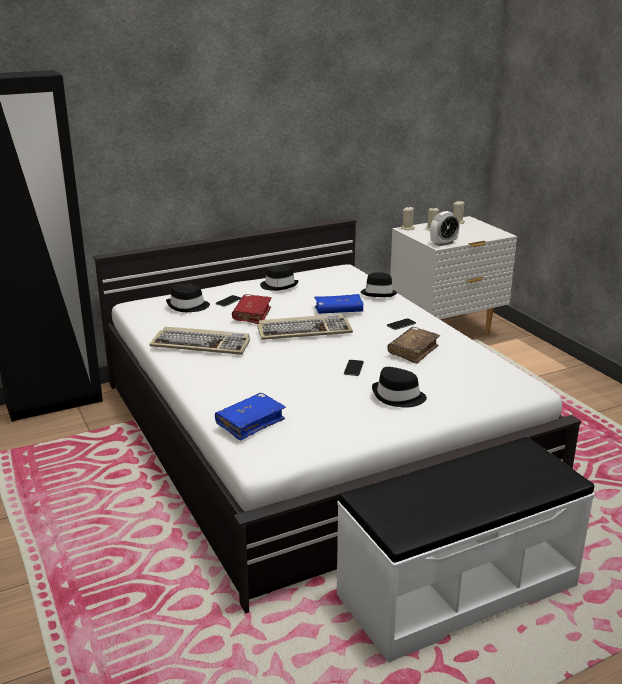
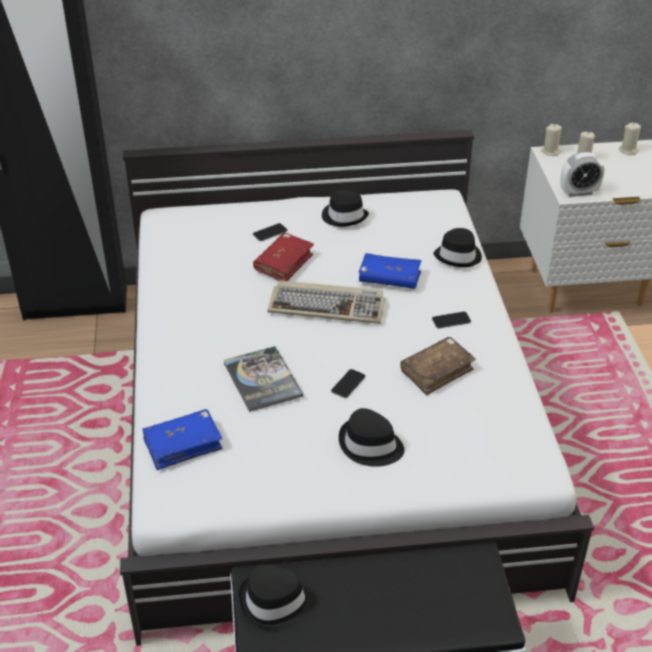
camera: 20 degrees right, 15 degrees up
(188, 306) = (219, 232): black hat -> black hat (275, 603)
(202, 344) = (200, 303): keyboard -> none
(286, 376) = (262, 379): none -> book

